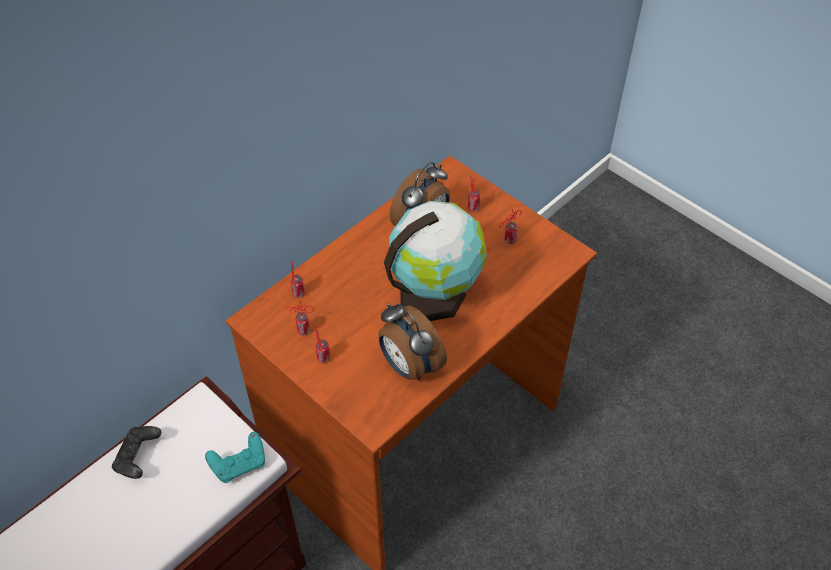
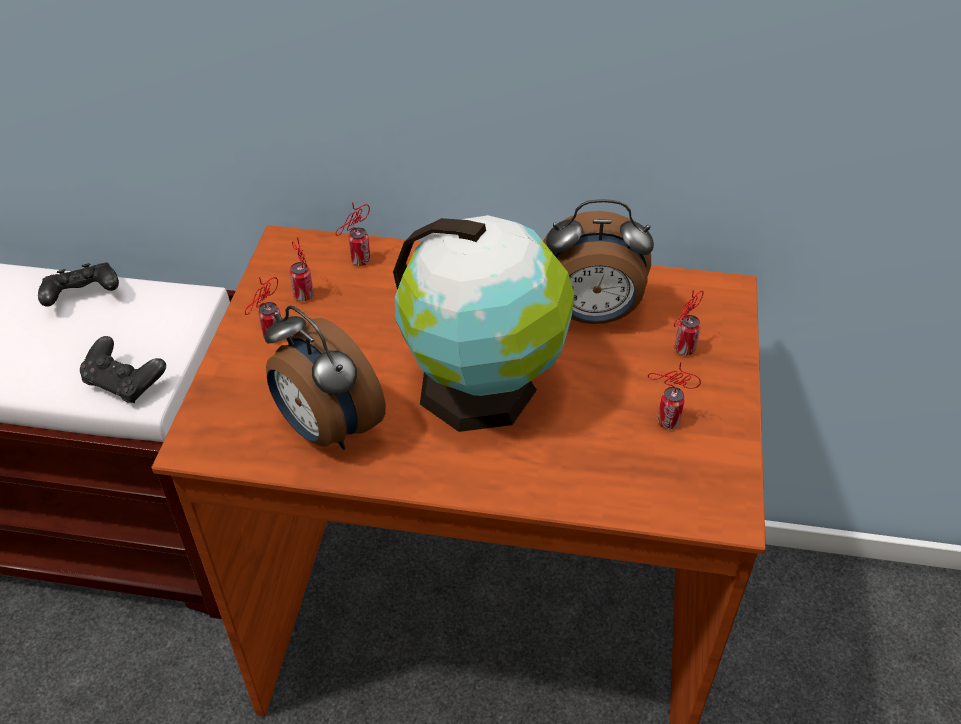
camera: 55 degrees right, 5 degrees down
(239, 464) = (125, 383): turquoise game controller -> black game controller
(409, 366) = (326, 428): alarm clock -> alarm clock turned 60 degrees counterclockwise

